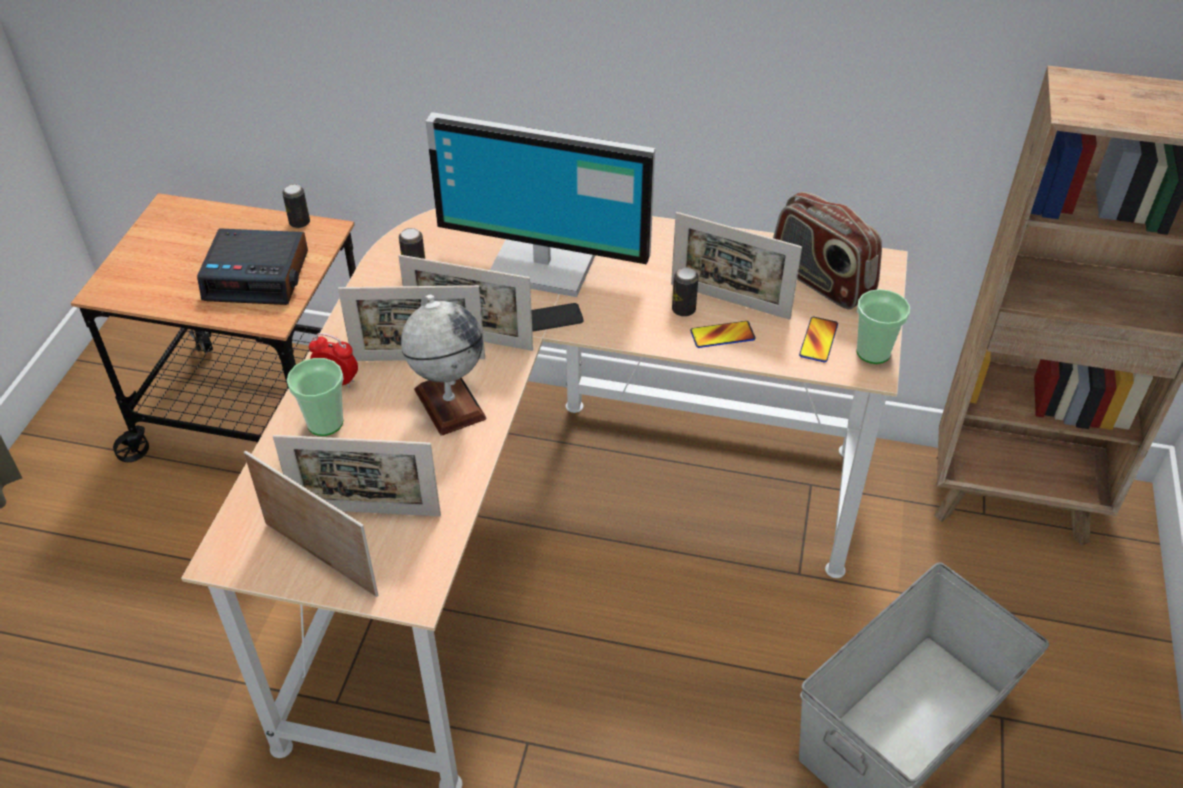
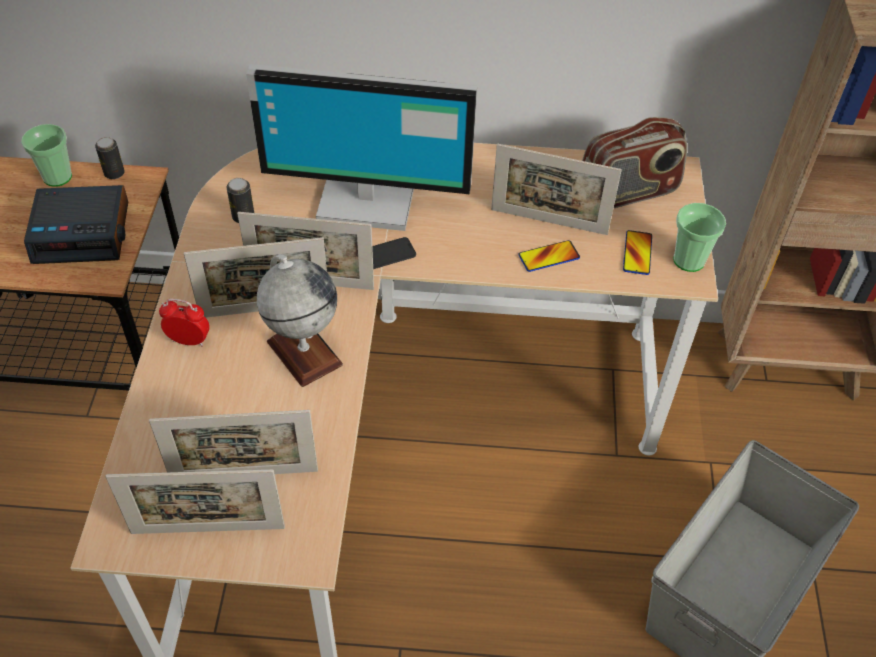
camera: 10 degrees left, 5 degrees up
(320, 558) = (208, 530): picture frame -> picture frame turned 150 degrees clockwise
(325, 423) = (185, 386): cup -> cup (57, 177)
(683, 310) = (508, 234): can -> none
(820, 280) = (627, 193): radio -> radio turned 60 degrees counterclockwise

